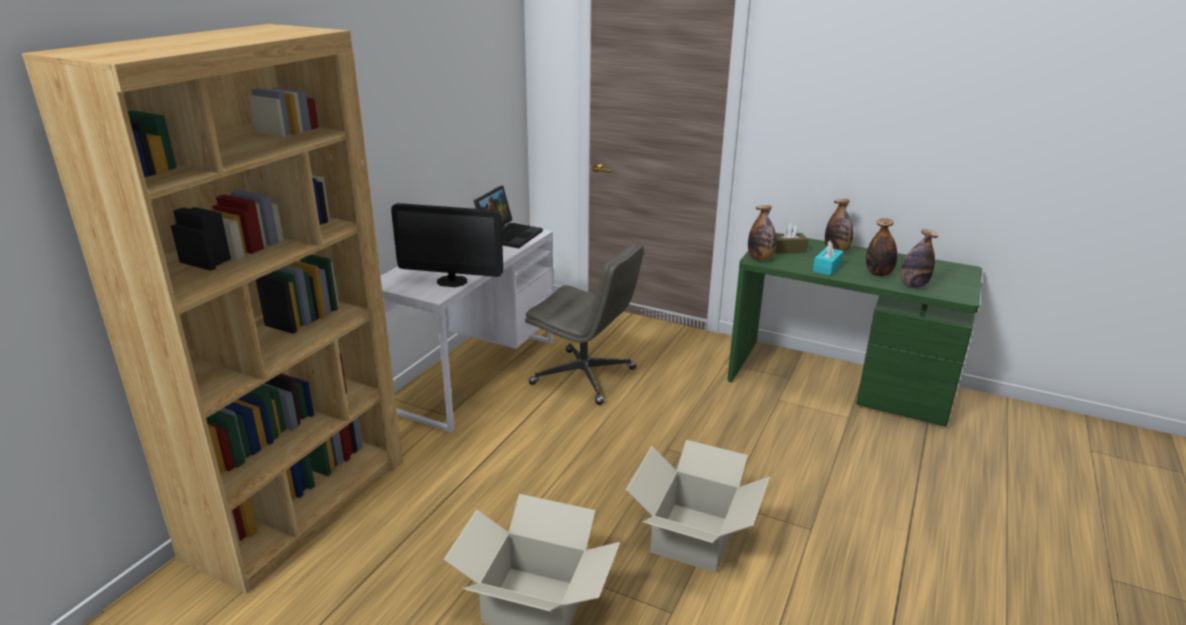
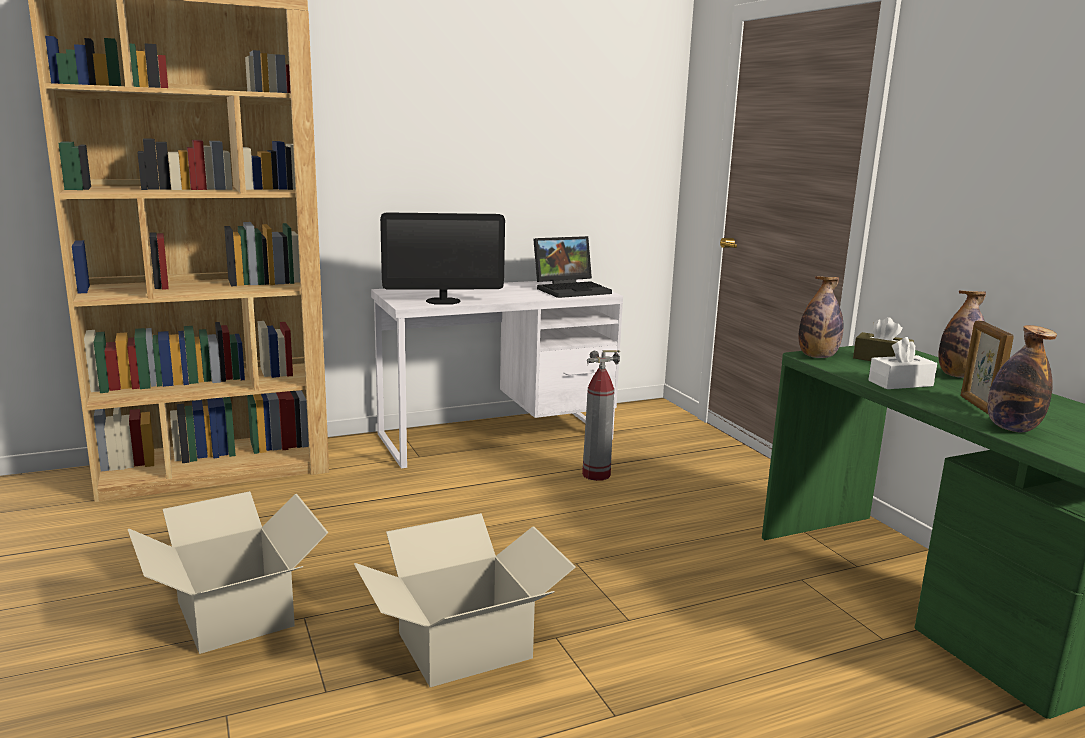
camera: 40 degrees right, 10 degrees down
(452, 281) = (443, 301): monitor -> monitor turned 60 degrees counterclockwise
(585, 377) = (596, 475): grey office chair -> fire extinguisher
(827, 268) = (900, 383): turquoise tissue box -> white tissue box
(878, 273) = (977, 406): bottle -> picture frame

